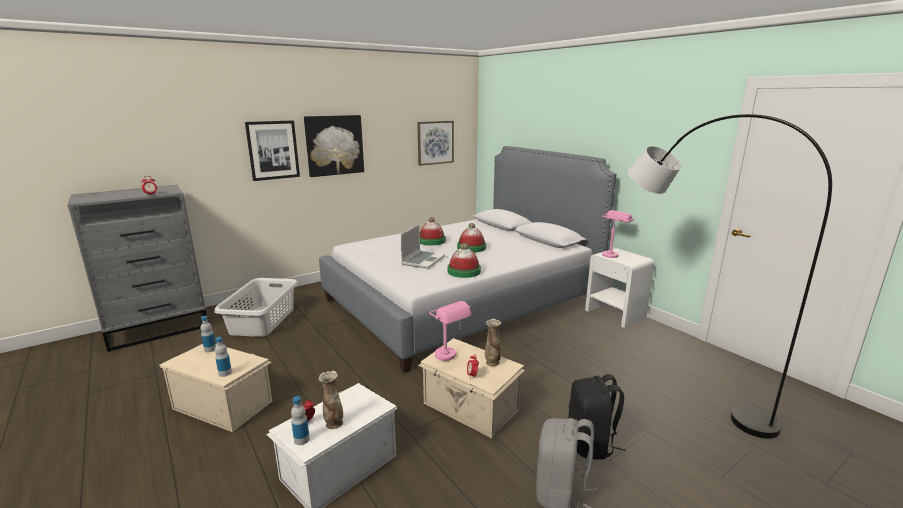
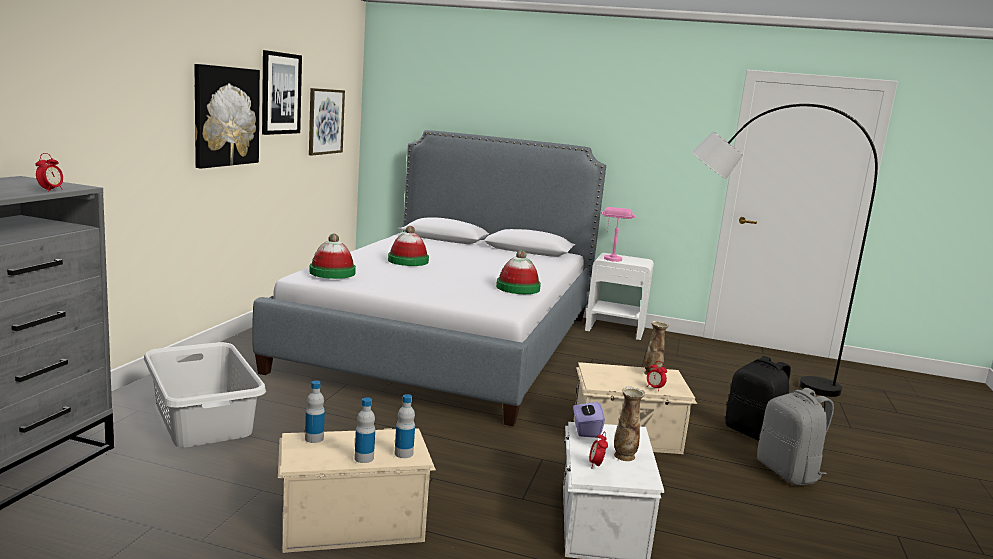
camera: 40 degrees left, 5 degrees down
(273, 150) = (154, 118): picture -> picture (280, 93)
(301, 439) = (624, 477): bottle -> bottle (364, 458)
(353, 393) = (586, 430): none -> purple tissue box
(423, 260) = (447, 282): laptop -> none
(450, 358) = (609, 379): pink table lamp -> none
(471, 247) = (470, 264): hat -> hat (332, 272)

